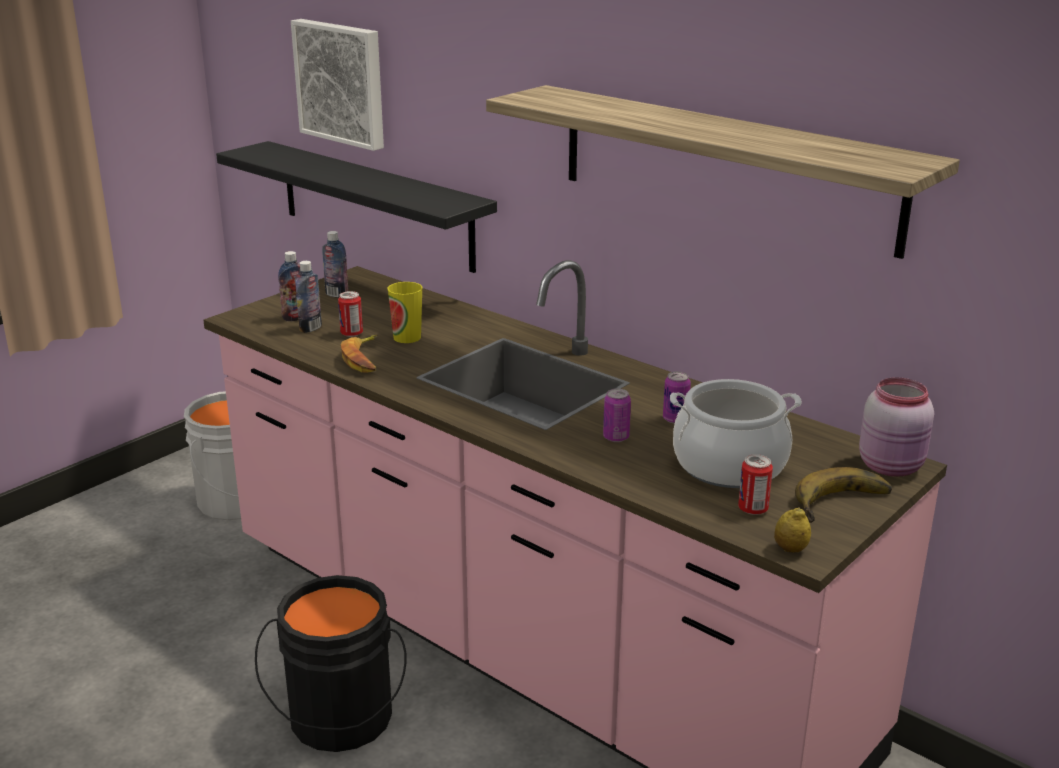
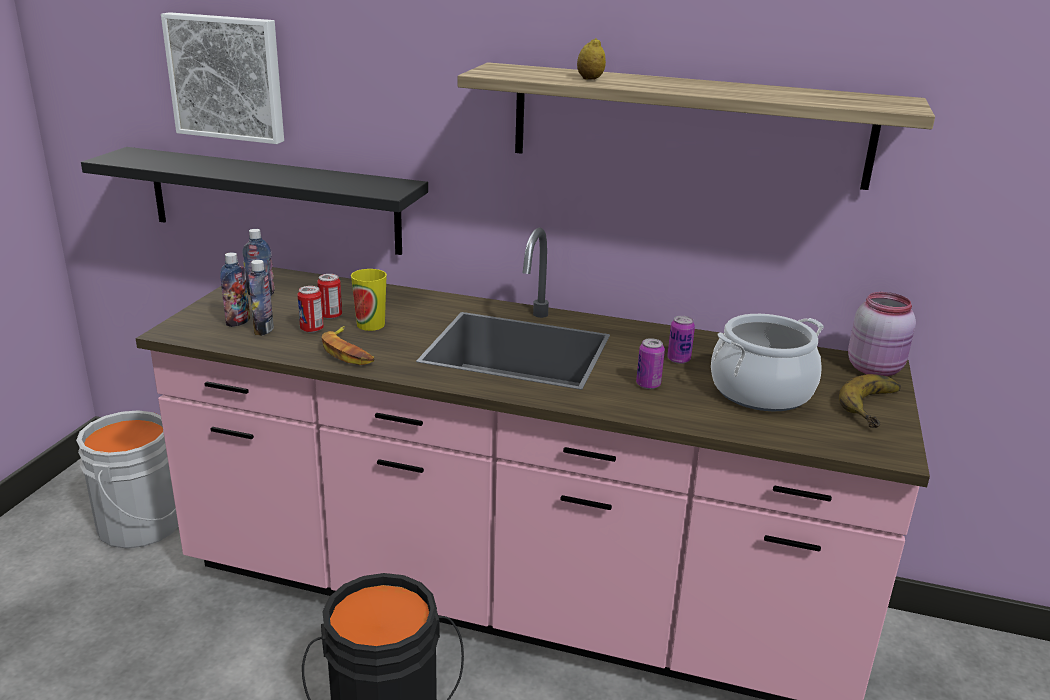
camera: 25 degrees left, 0 degrees up
(753, 509) = (818, 426): can -> can (331, 316)
(790, 549) = (881, 454): lemon -> lemon (590, 79)

